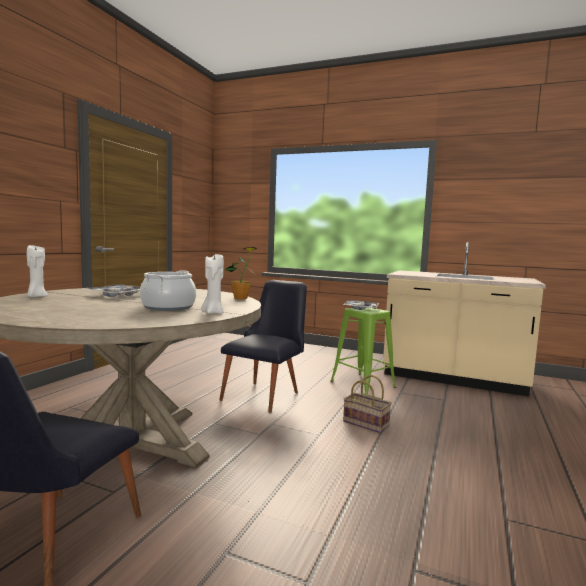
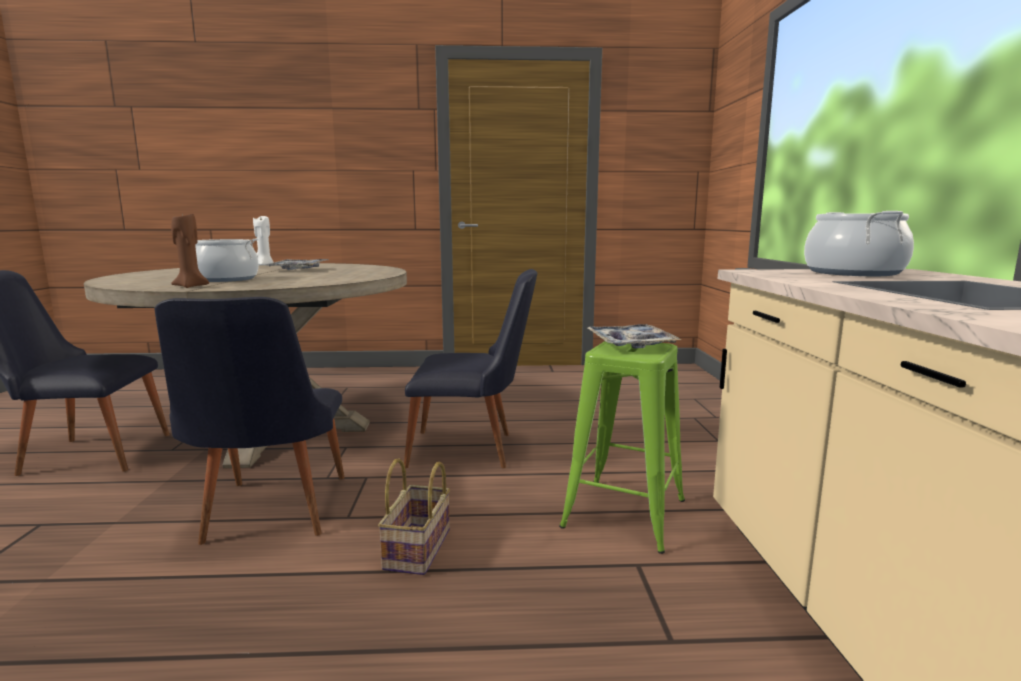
camera: 65 degrees right, 5 degrees up
(212, 313) = (191, 286): white candle -> brown candle
(240, 298) = (331, 282): potted plant -> none
(299, 455) = (270, 515): none -> black chair
(411, 272) = (853, 273): none -> cooking pot

